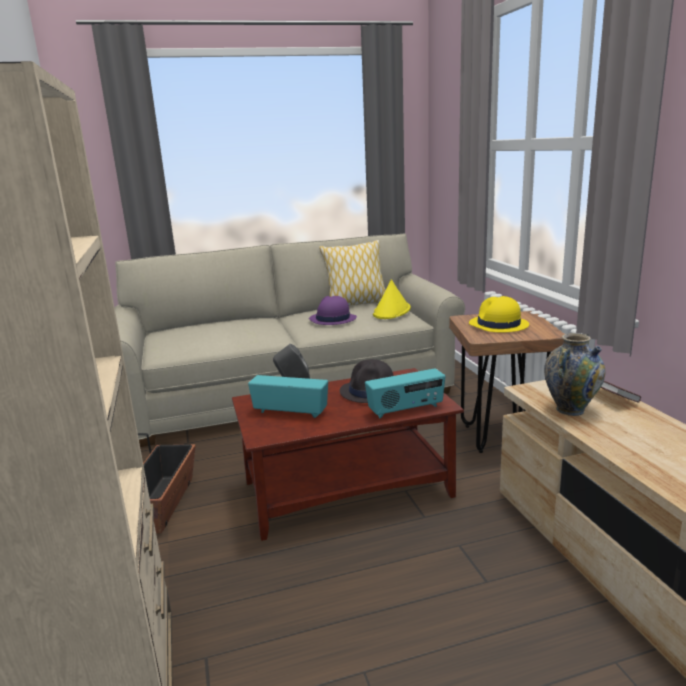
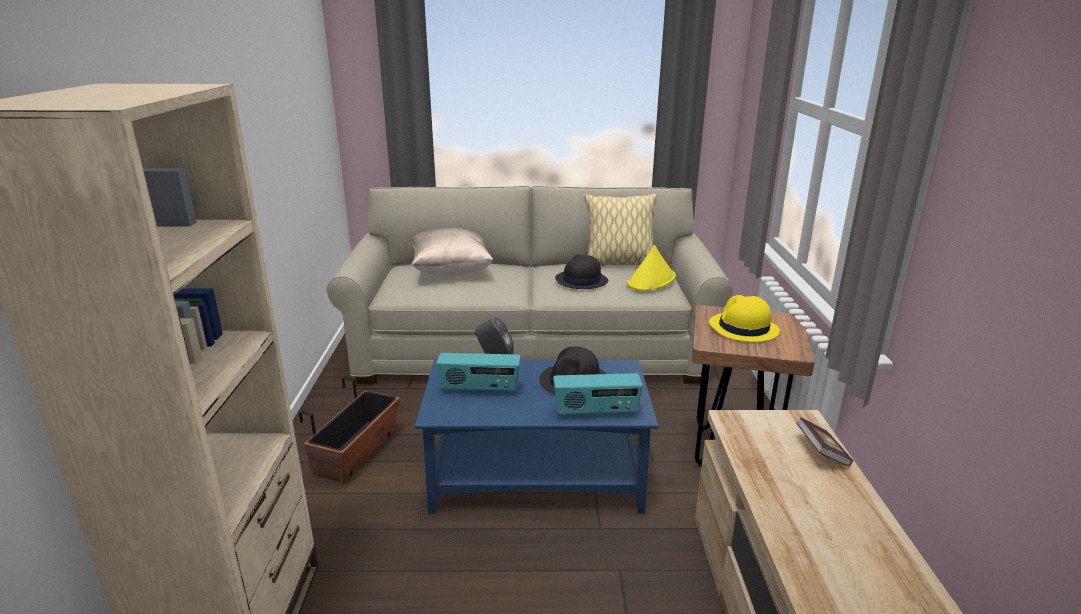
camera: 15 degrees right, 5 degrees up
(209, 328) = (451, 271): none -> beige pillow
(291, 412) = (479, 390): radio -> radio turned 150 degrees clockwise
(332, 319) = (581, 280): purple hat -> black hat
(348, 488) = (538, 476): brown coffee table -> blue coffee table
(570, 409) = (763, 457): vase -> none

